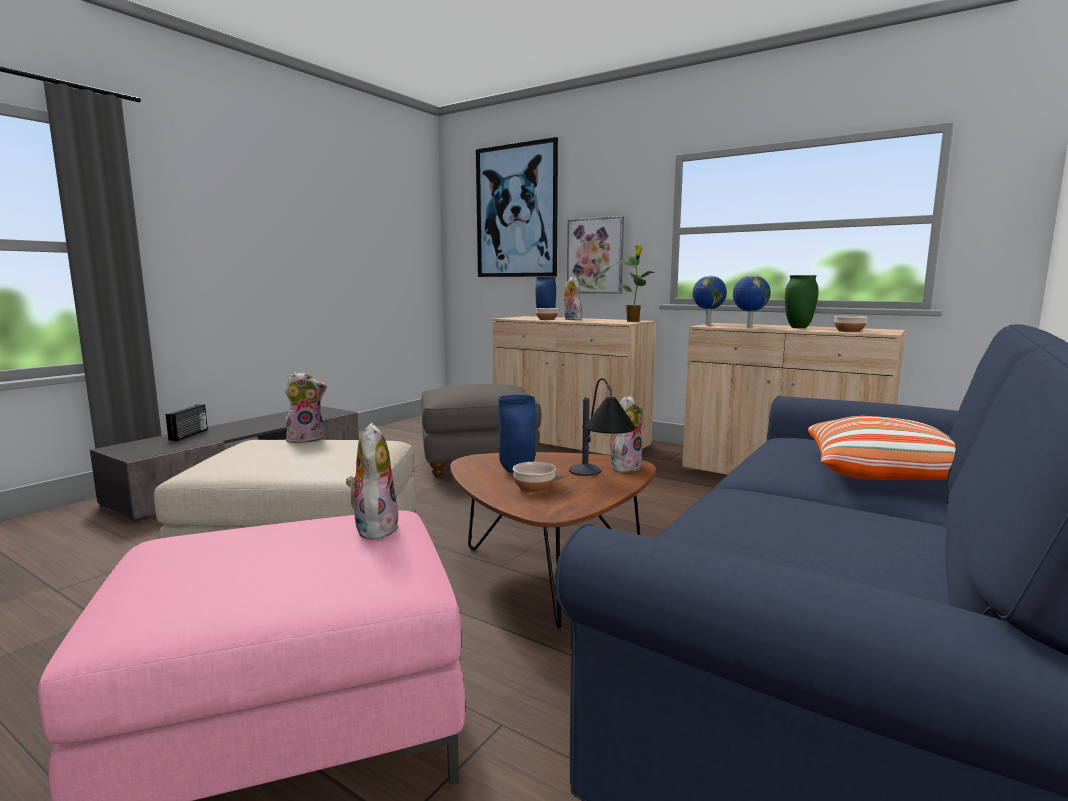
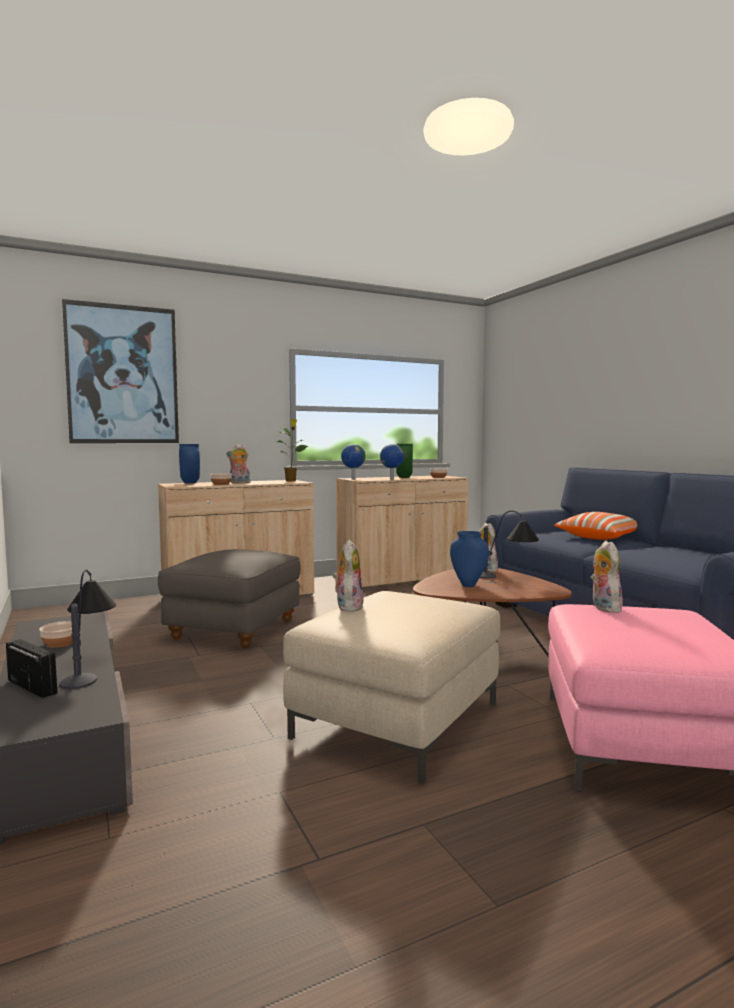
camera: 60 degrees left, 5 degrees down
(225, 435) = (88, 668): none -> table lamp
(374, 528) = (603, 608): plush toy -> plush toy turned 60 degrees clockwise
(533, 488) = (509, 587): bowl -> bowl (59, 643)
(595, 256) = (220, 425): picture -> none

